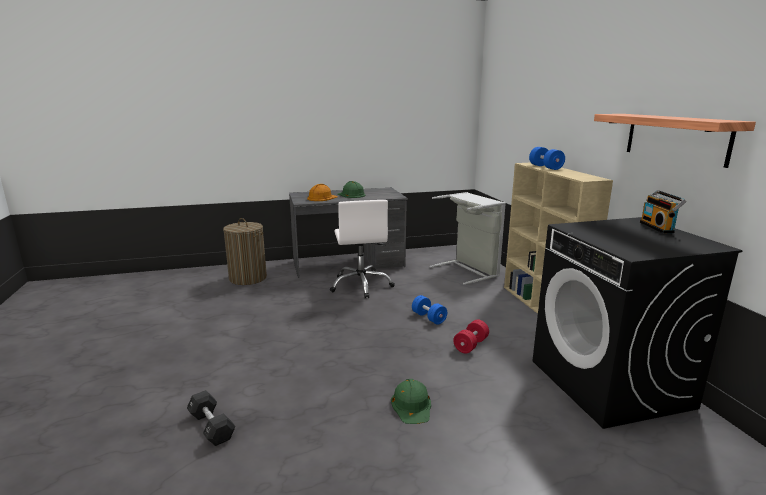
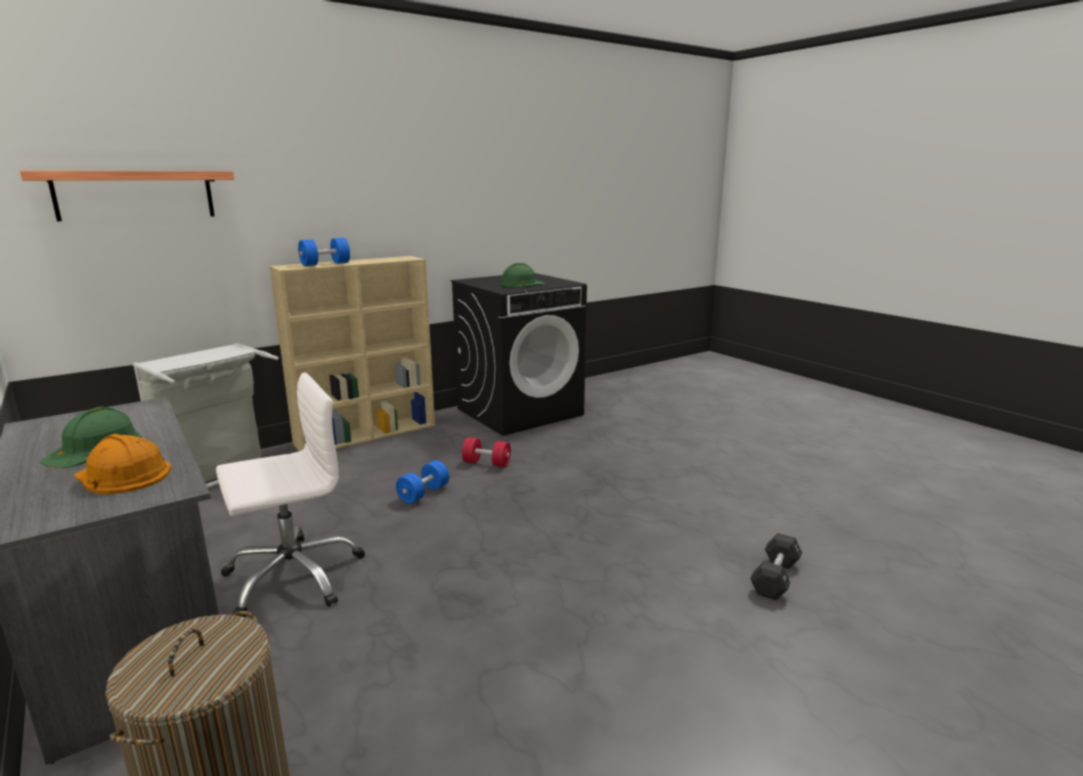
camera: 110 degrees left, 0 degrees up
(412, 405) = (622, 478): green hard hat -> green hard hat (521, 284)
(658, 227) = (486, 278): radio -> none
(675, 138) = (460, 204): shelf -> shelf (135, 195)

